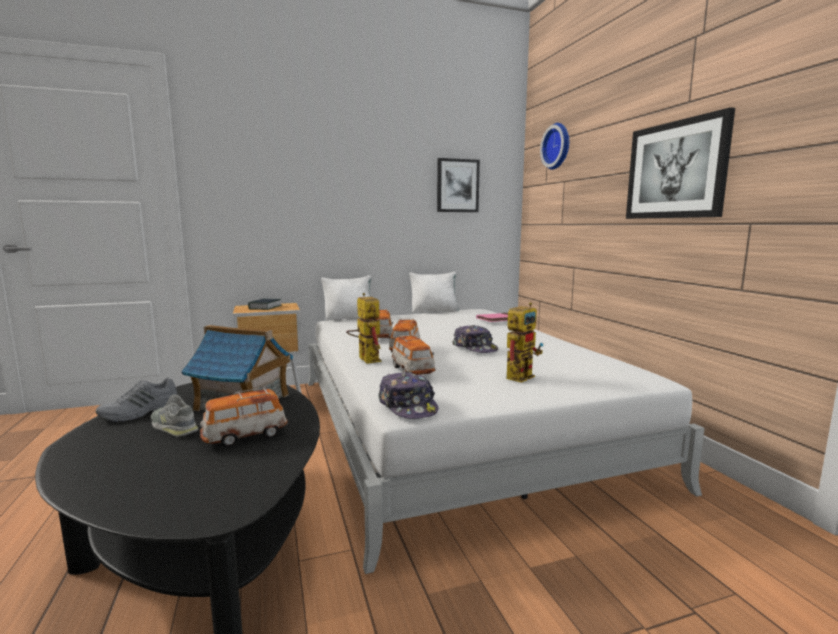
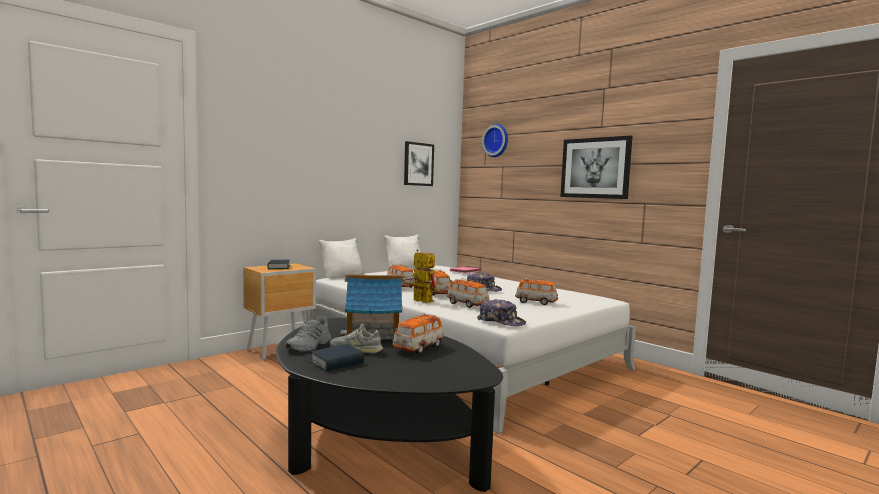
camera: 25 degrees left, 5 degrees down
(112, 446) = (337, 363): none -> book
(521, 375) = (536, 302): toy robot -> toy car

